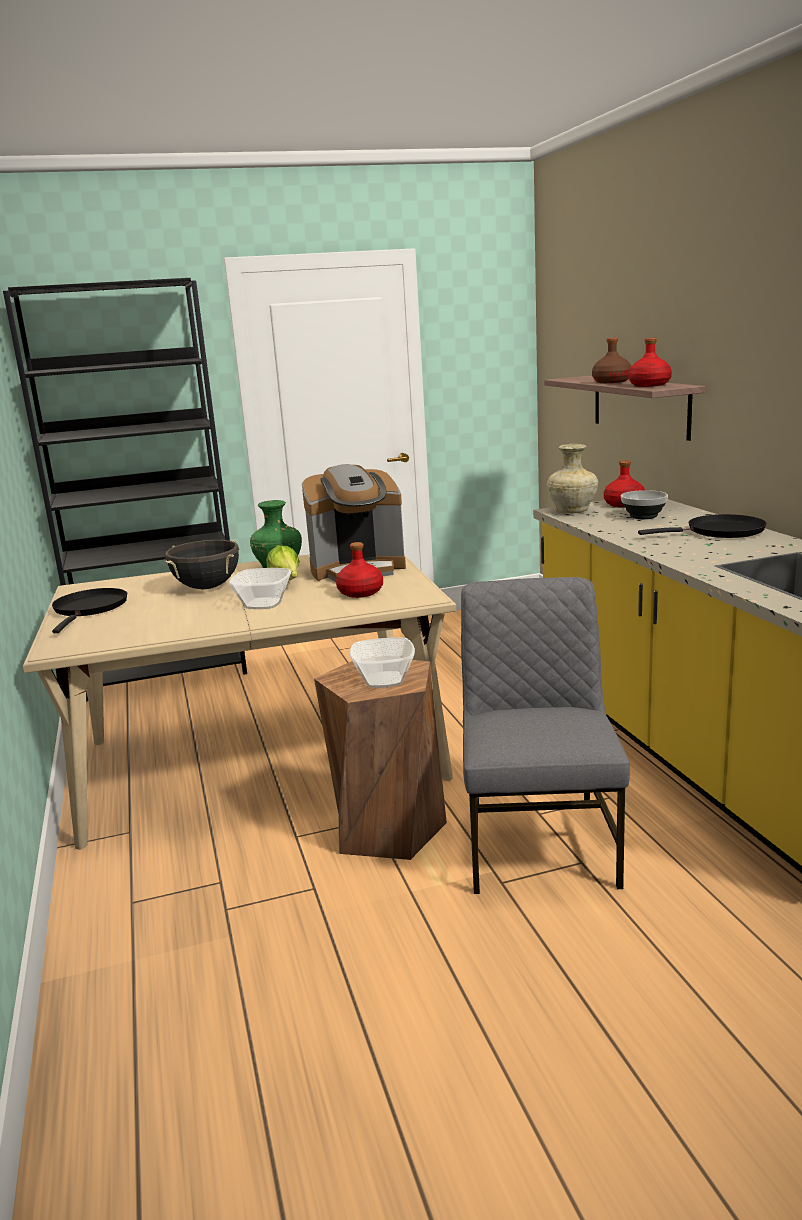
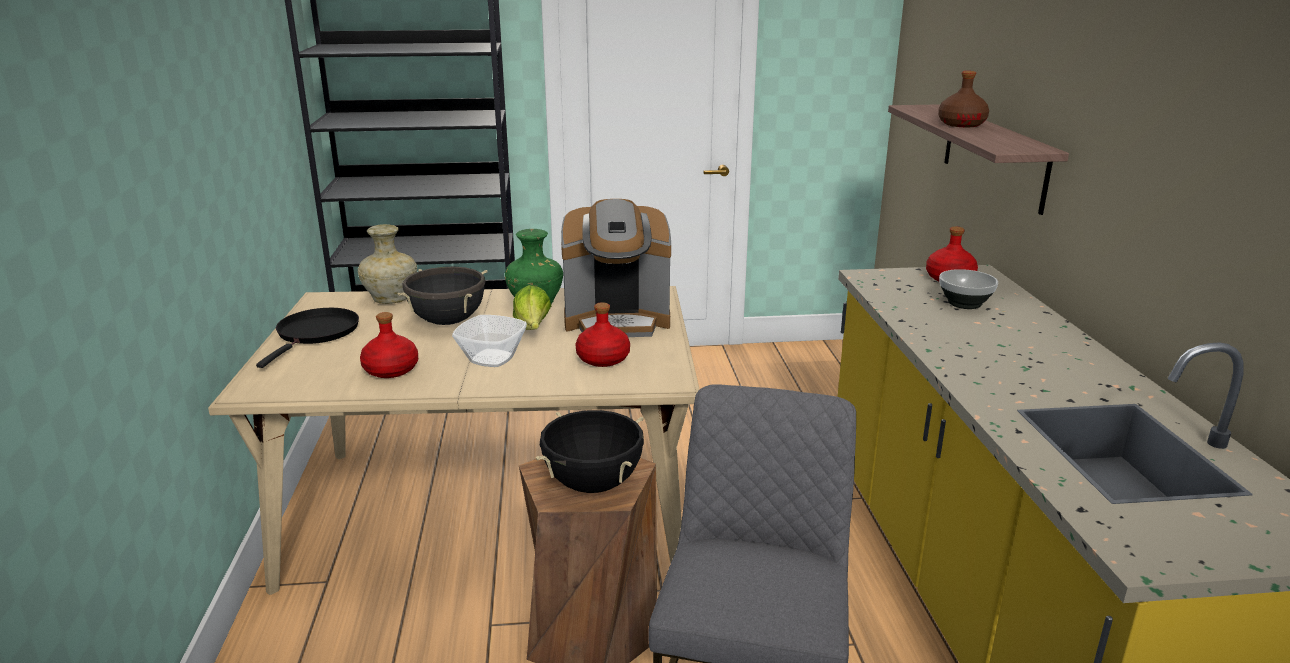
camera: 10 degrees right, 5 degrees up
(385, 680) = (593, 484): bowl -> black cooking pot
(573, 511) = (884, 281): beige vase -> beige vase (392, 299)
(649, 385) = (1001, 140): red bottle -> red bottle (391, 370)
(720, 532) = (1049, 348): black frying pan -> none

